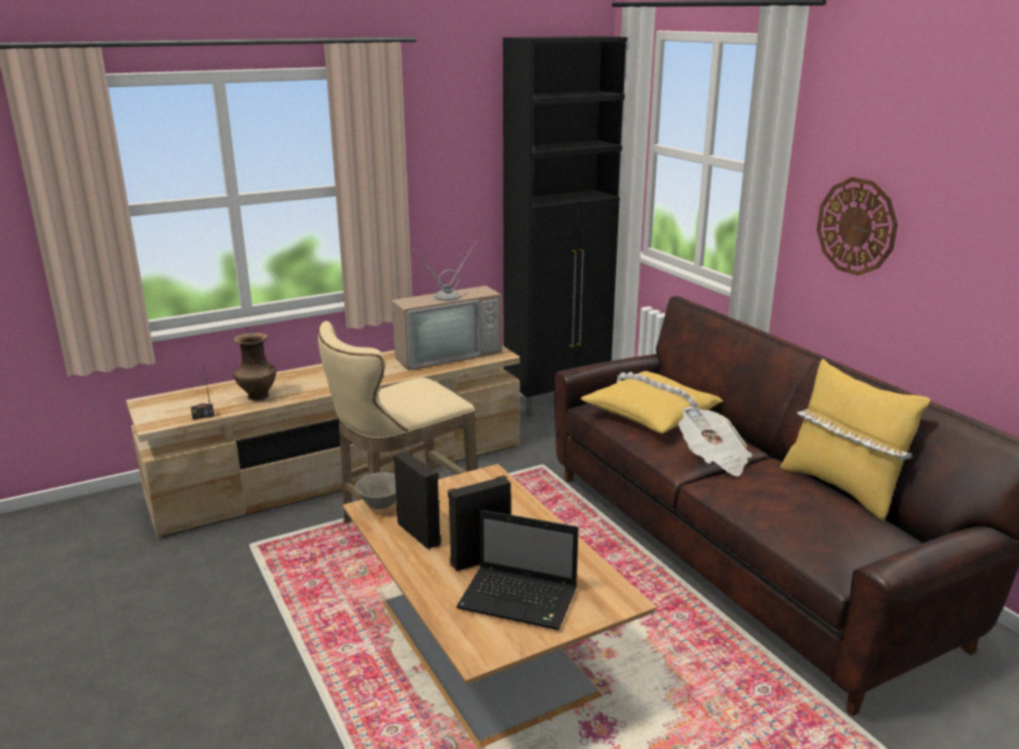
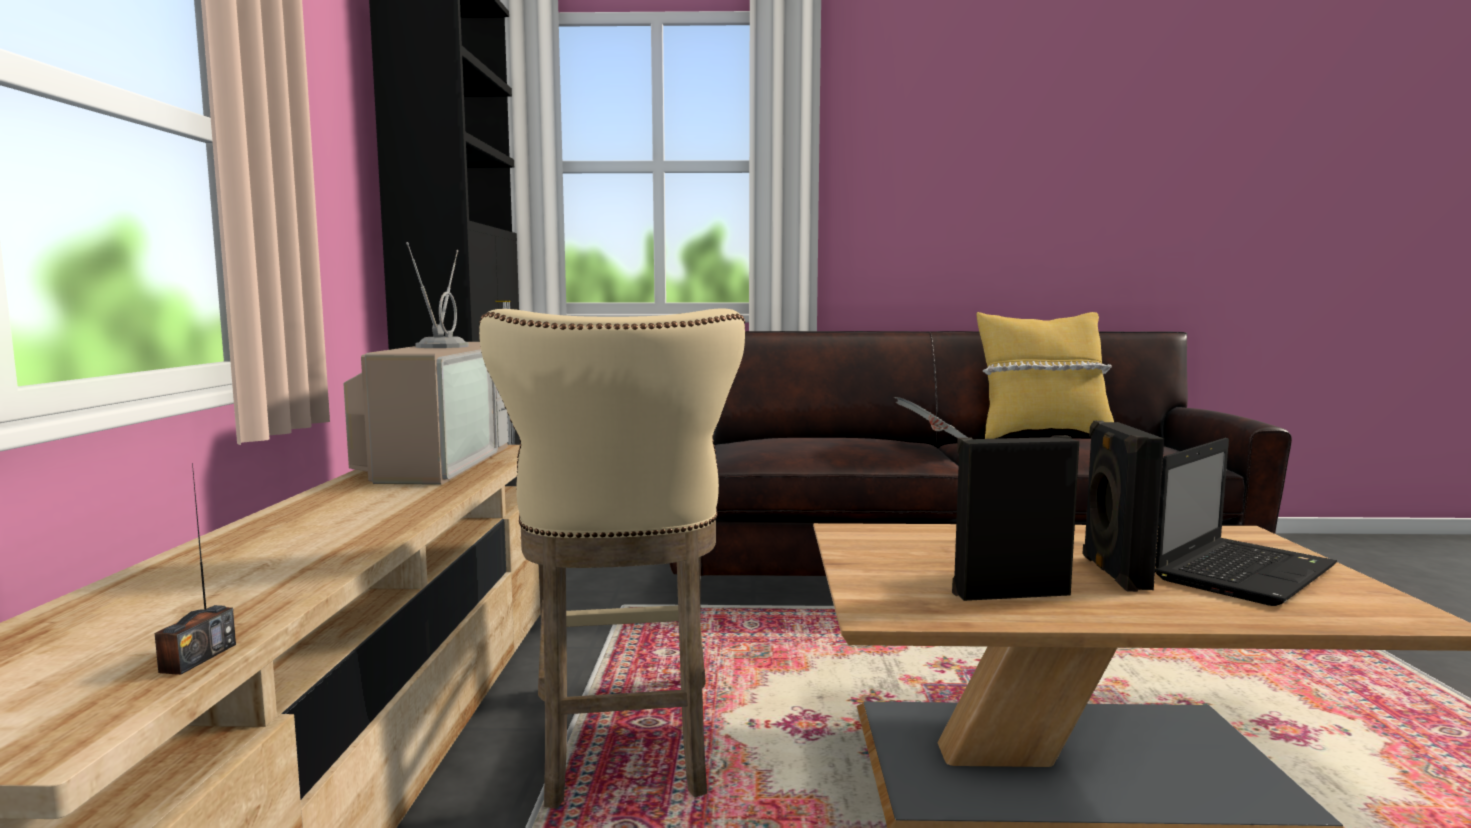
camera: 60 degrees left, 15 degrees down
(257, 396) = (243, 587): brown vase -> none
(381, 505) = (880, 602): grey bowl -> none
(652, 412) = (800, 443): yellow pillow -> none
(856, 226) = (894, 202): wall clock -> none

